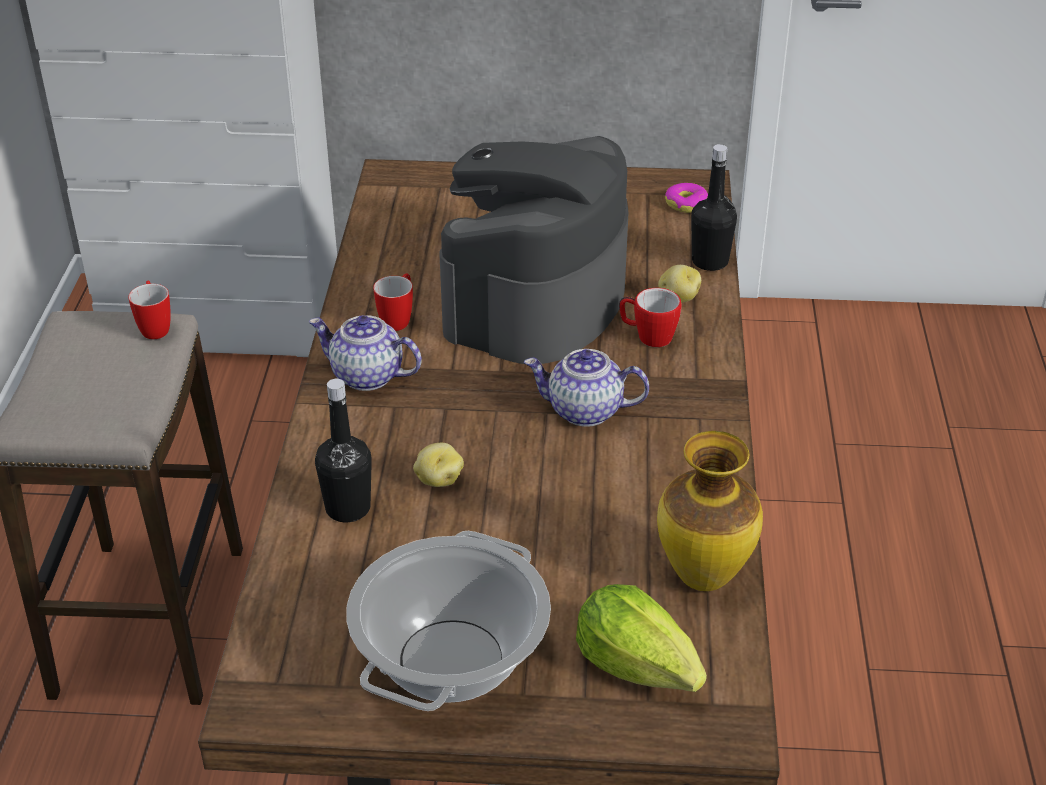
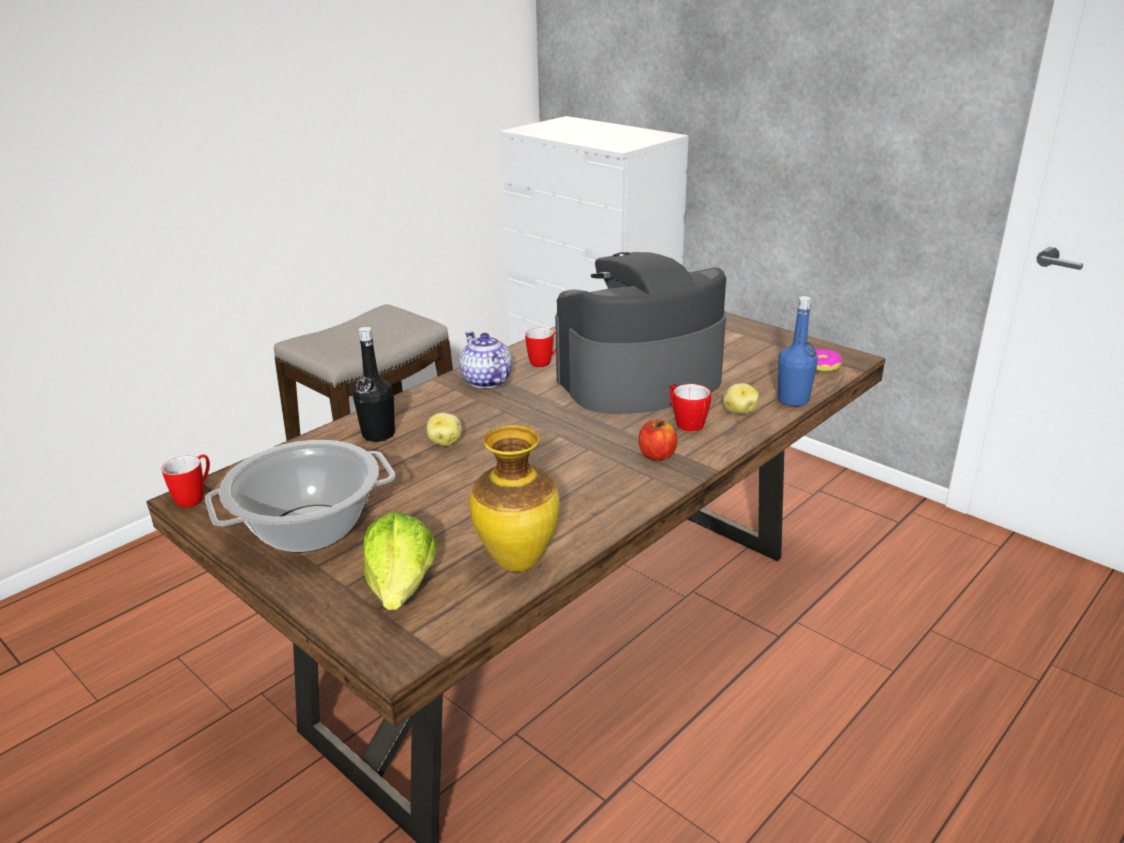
camera: 40 degrees right, 10 degrees down
(155, 327) = (417, 323): mug -> mug (195, 497)
(584, 411) = (583, 444): teapot -> none
(670, 389) = (657, 455): none -> apple
(710, 261) = (793, 400): black bottle -> blue bottle

